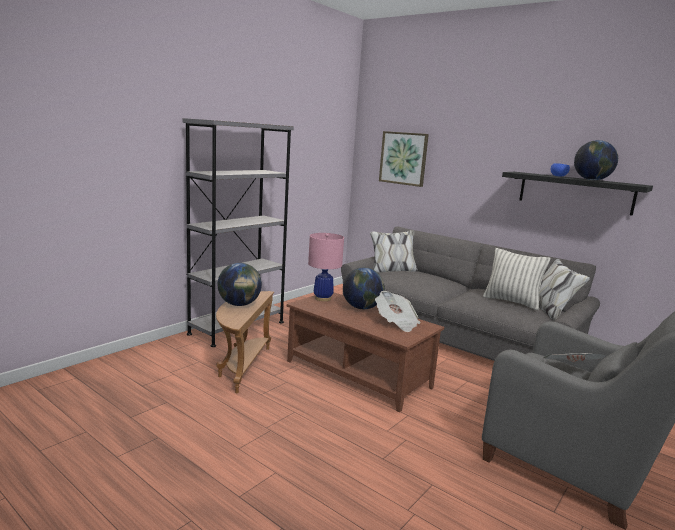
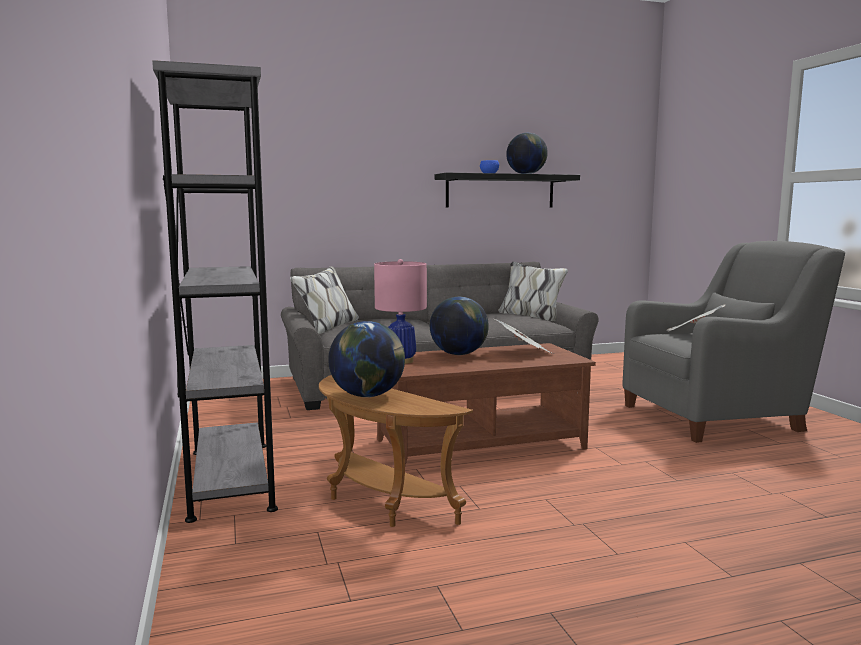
camera: 55 degrees left, 5 degrees down
(403, 158) = (277, 169): picture -> none
(511, 302) = (505, 316): pillow -> none

